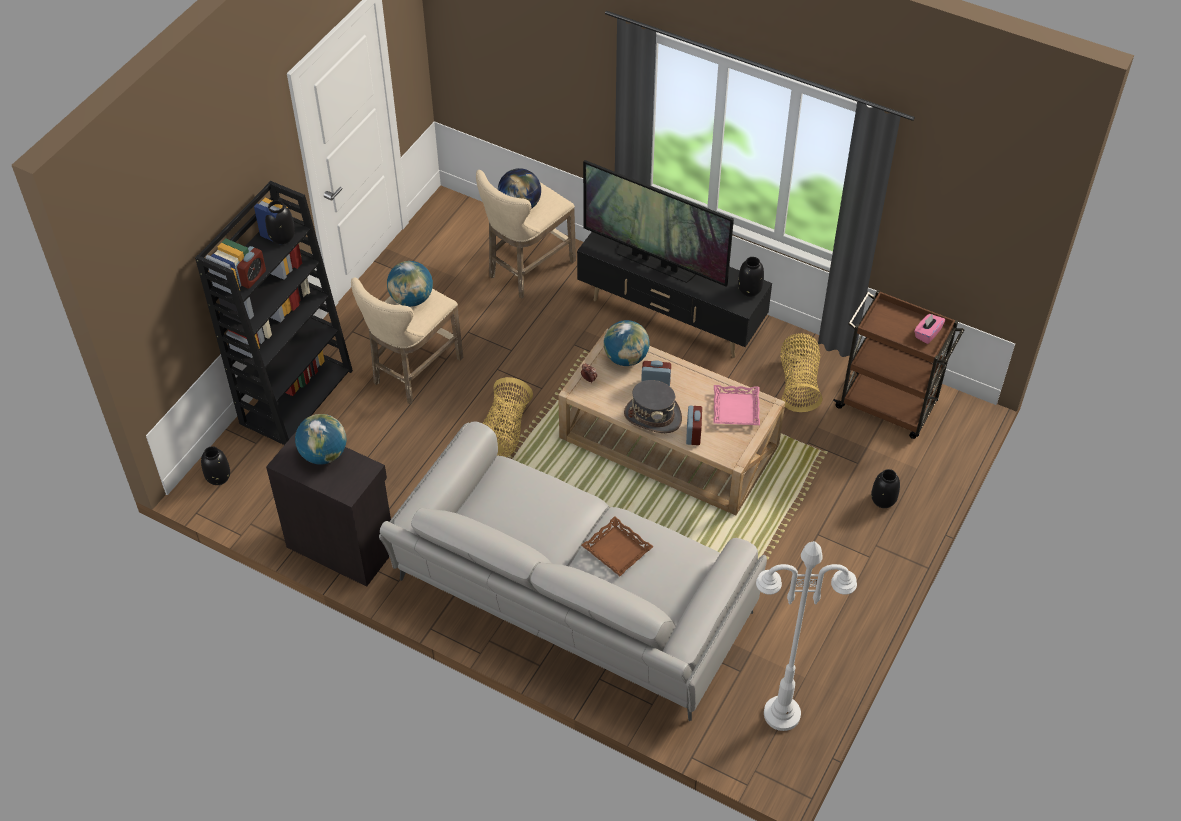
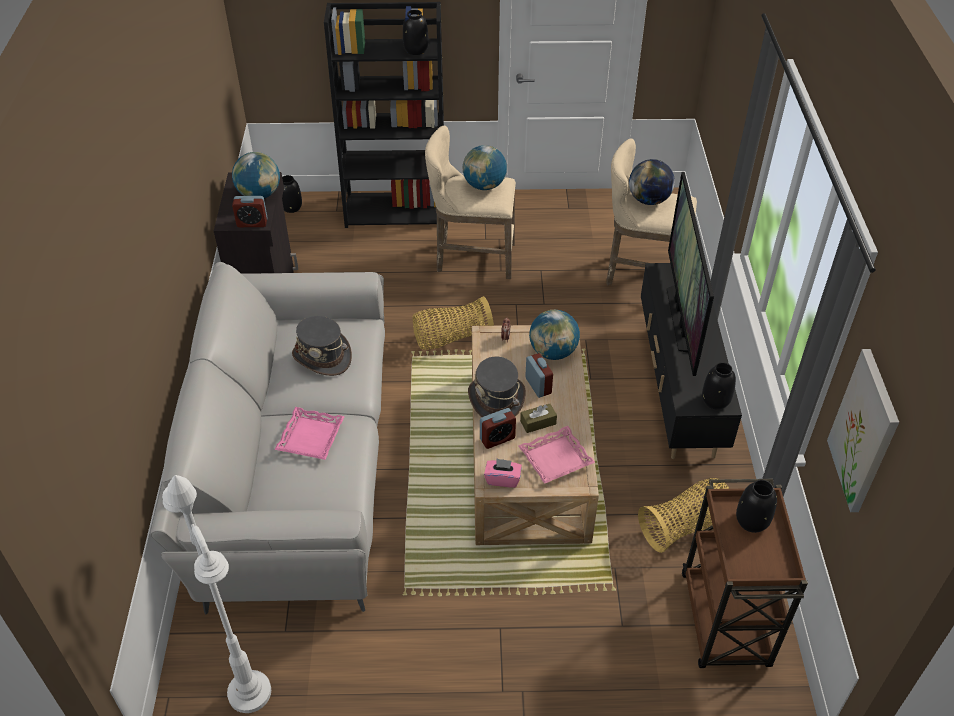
camera: 60 degrees right, 5 degrees down
(252, 277) = (359, 54): alarm clock -> alarm clock (252, 223)
(528, 507) = (322, 357): none -> grey hat
(616, 550) = (310, 437): brown tray -> pink tray
(693, 402) = (538, 422): none -> brown tissue box
(883, 500) = (590, 673): black vase -> black vase (752, 521)
(927, 334) = (764, 563): pink tissue box -> pink tissue box (502, 479)
(935, 211) = (864, 432): none -> picture

